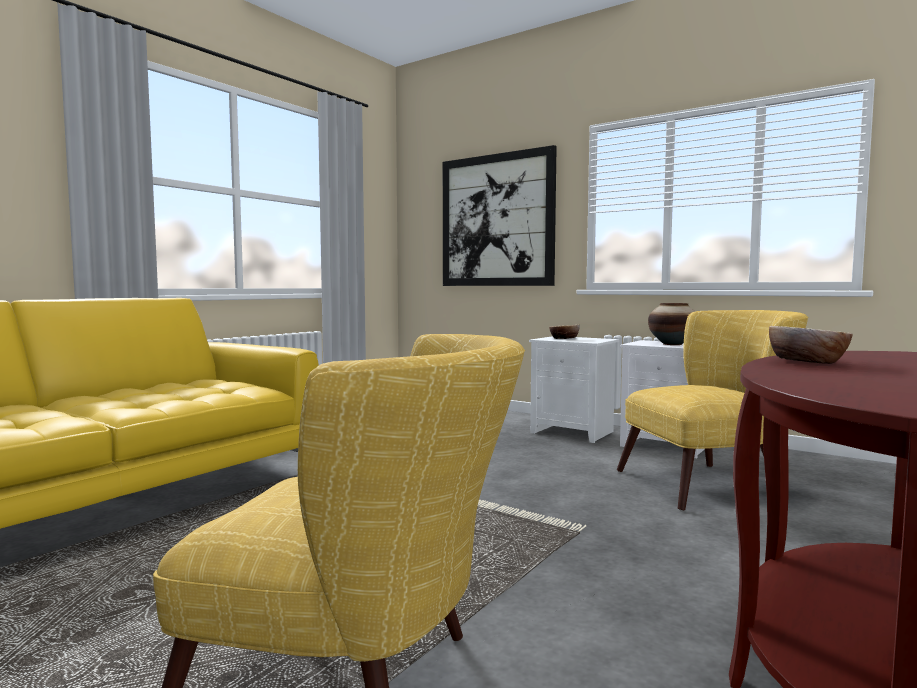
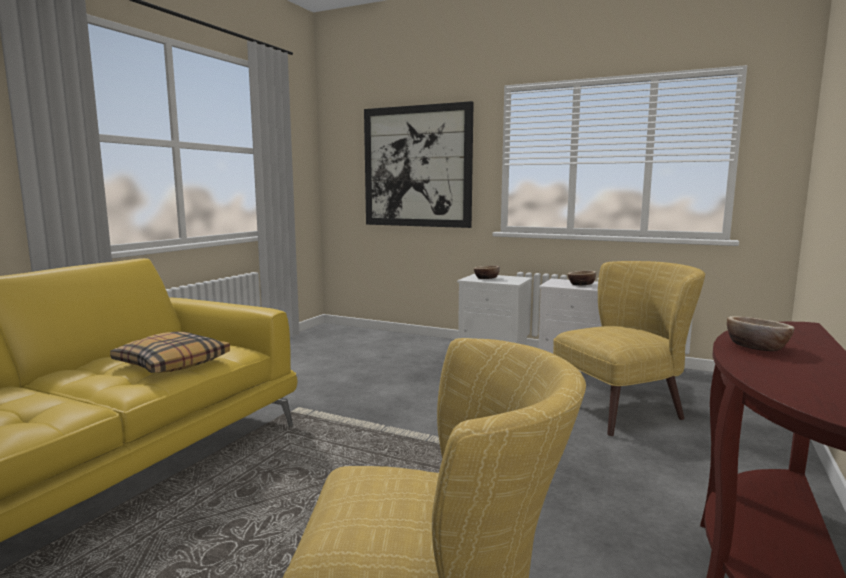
camera: 10 degrees left, 5 degrees up
(187, 395) = (172, 363): none -> pillow
(672, 344) = (581, 284): vase -> bowl

